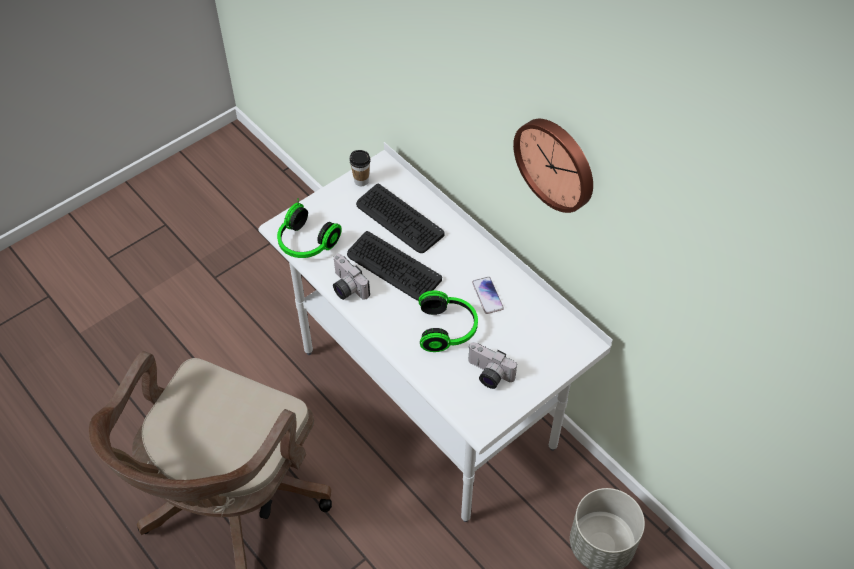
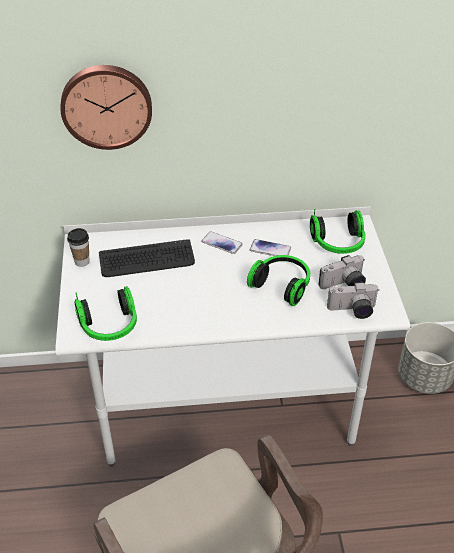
camera: 55 degrees left, 10 degrees down
(346, 287) = (183, 324): camera -> camera (352, 311)
(393, 267) = (191, 286): keyboard -> none
(464, 257) = (222, 243): none -> phone
(541, 343) = (338, 244): none -> headphones
(556, 163) = (283, 86): wall clock -> wall clock (106, 105)

